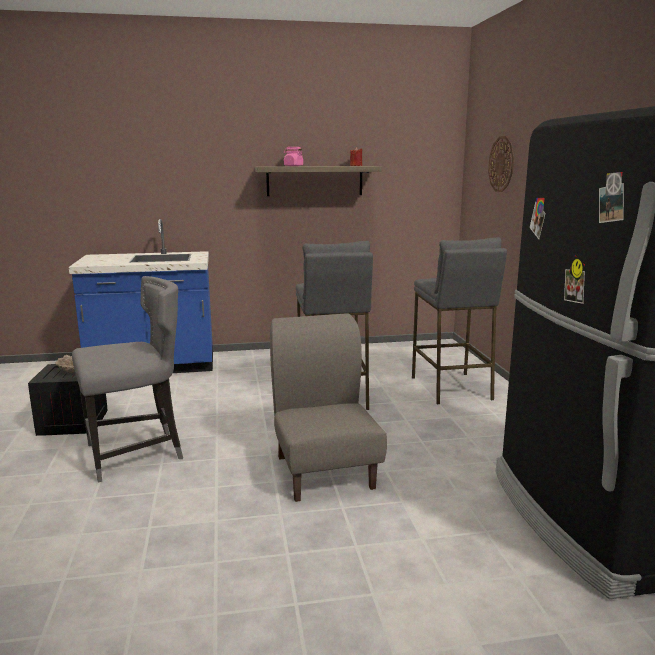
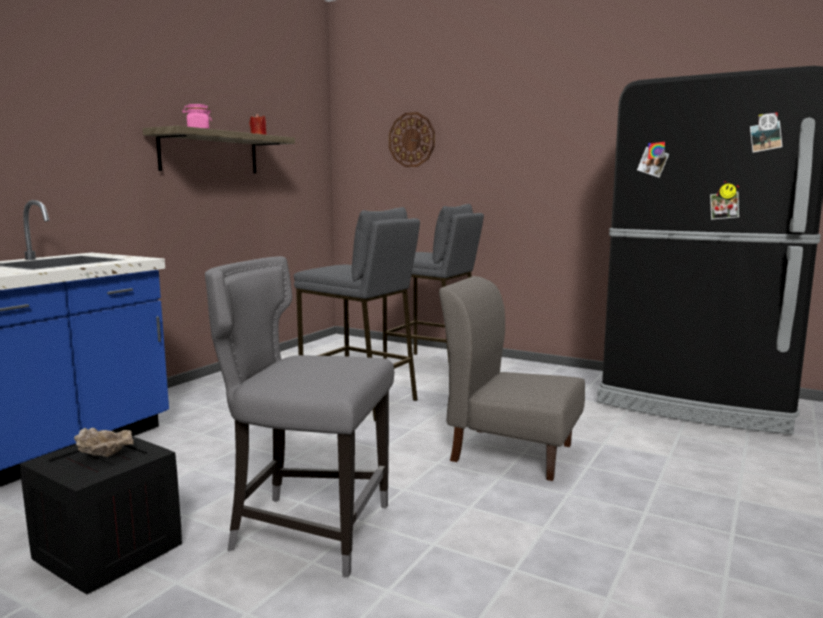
camera: 50 degrees left, 5 degrees down
(137, 453) = (307, 529): grey chair -> grey chair turned 90 degrees counterclockwise

